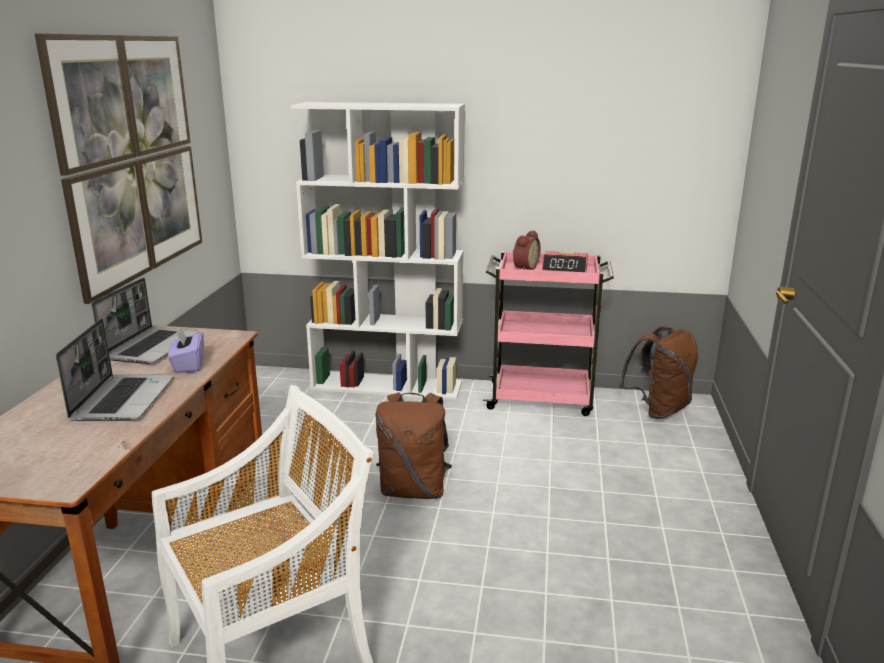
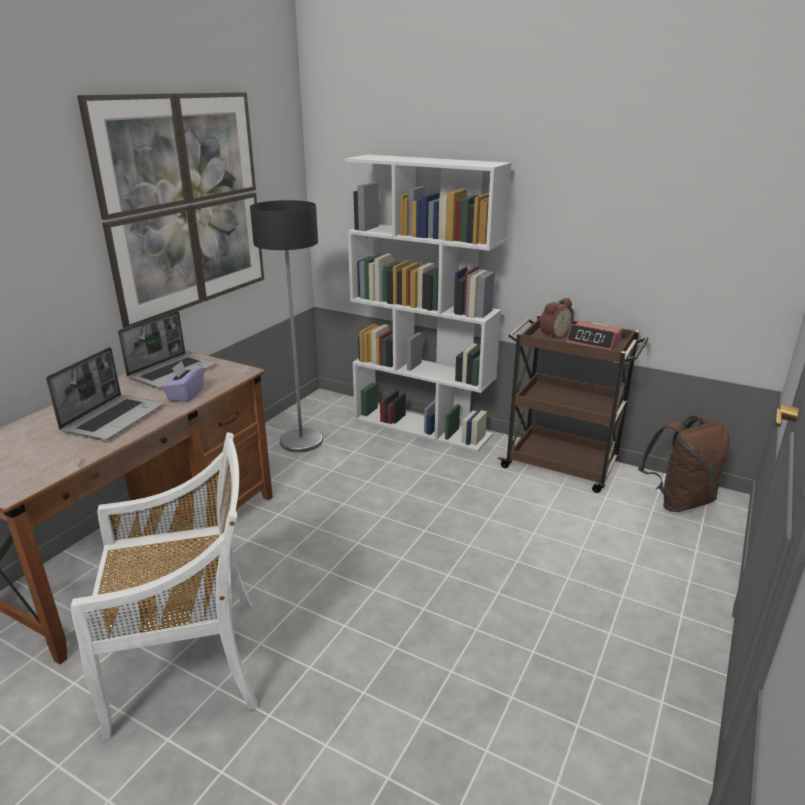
camera: 20 degrees right, 5 degrees up
(263, 420) = (301, 441): none -> floor lamp
(414, 490) = (388, 535): brown backpack -> none
(542, 398) = (562, 466): pink cart -> brown cart

